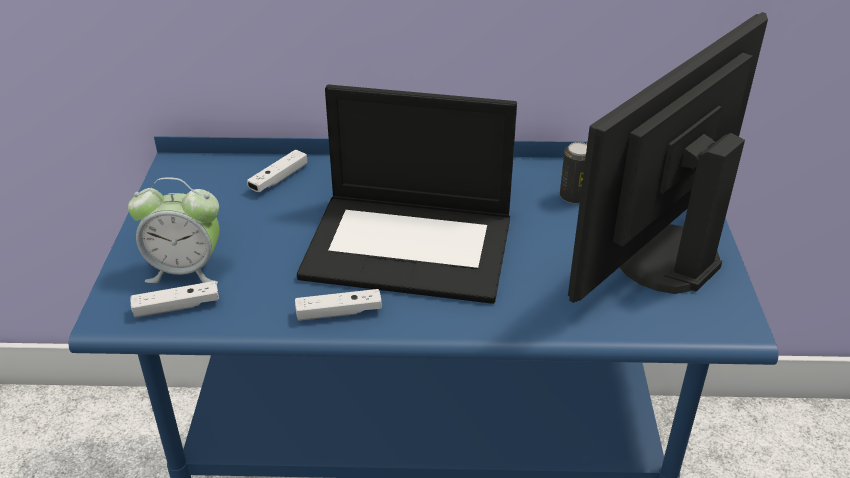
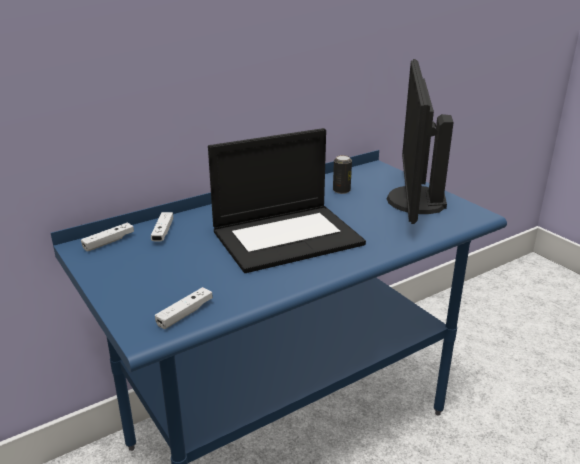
camera: 35 degrees left, 10 degrees down
(186, 270) = (164, 294): alarm clock -> none
(339, 312) = (290, 278): white game controller -> white game controller (109, 242)

